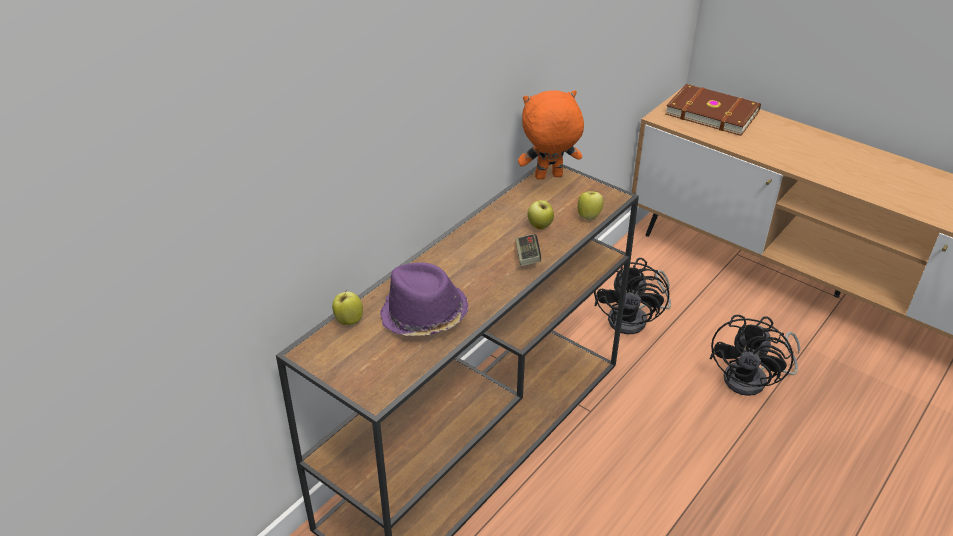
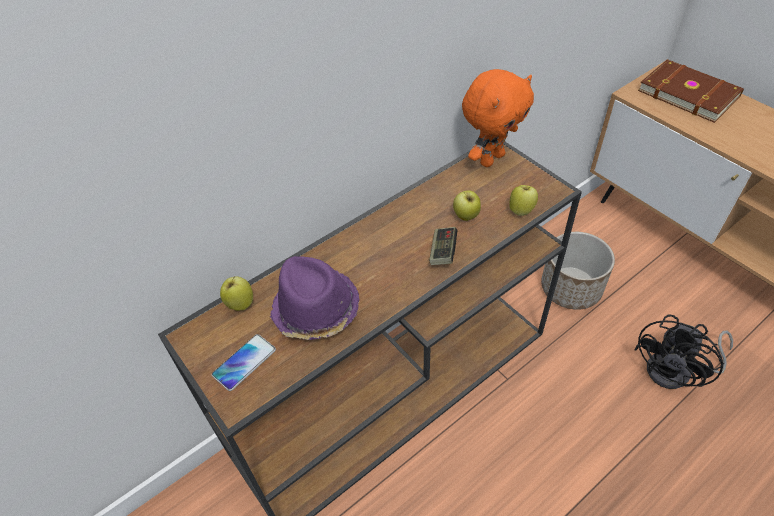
camera: 15 degrees right, 10 degrees up
(371, 365) = (244, 362): none -> phone
(548, 177) = (491, 158): orange plush toy -> orange plush toy turned 135 degrees clockwise
(634, 319) = (571, 288): black fan -> planter

